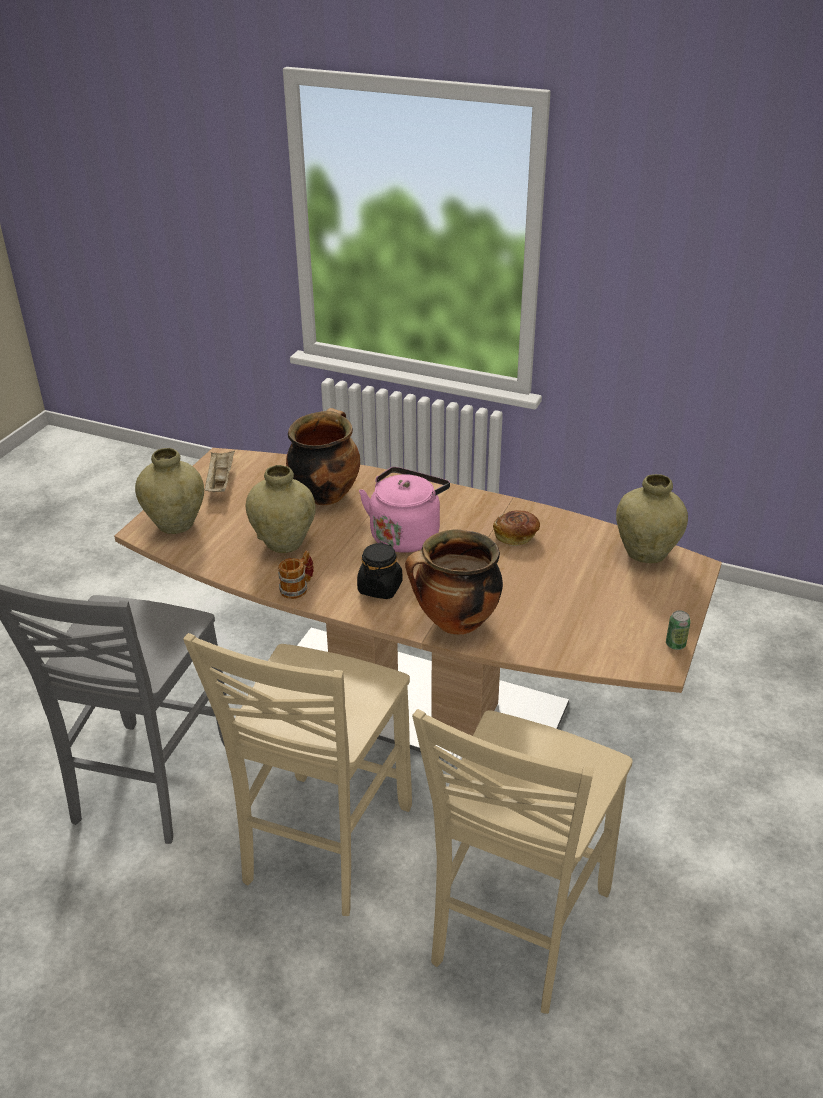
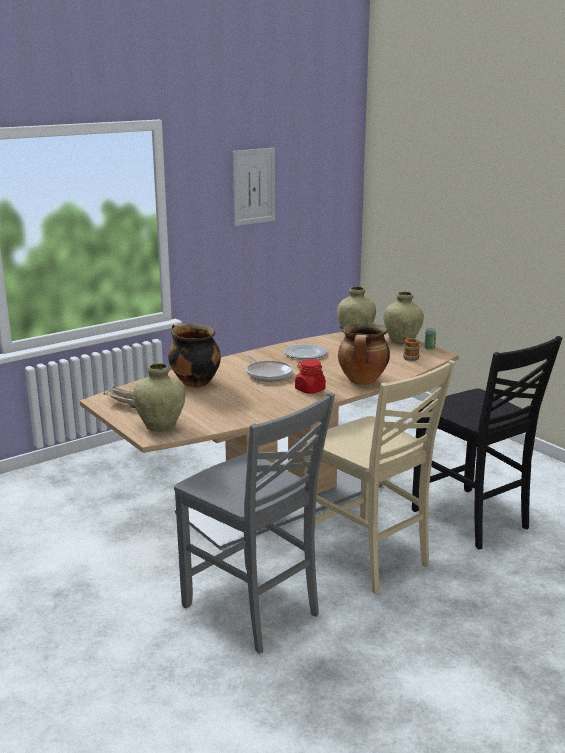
camera: 60 degrees left, 15 degrees down
(284, 543) = (231, 402): beige vase -> beige vase (402, 341)
(298, 588) = (282, 408): mug -> mug (409, 357)
(380, 588) = (310, 390): black jar -> red jar
(406, 535) = (268, 374): pink kettle -> frying pan
(516, 536) = (305, 353): bread -> plate
(516, 927) = (472, 519): beige chair -> black chair
(713, 235) = (254, 186): none -> picture

